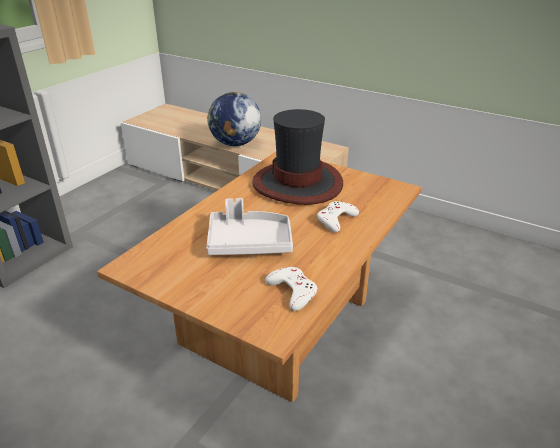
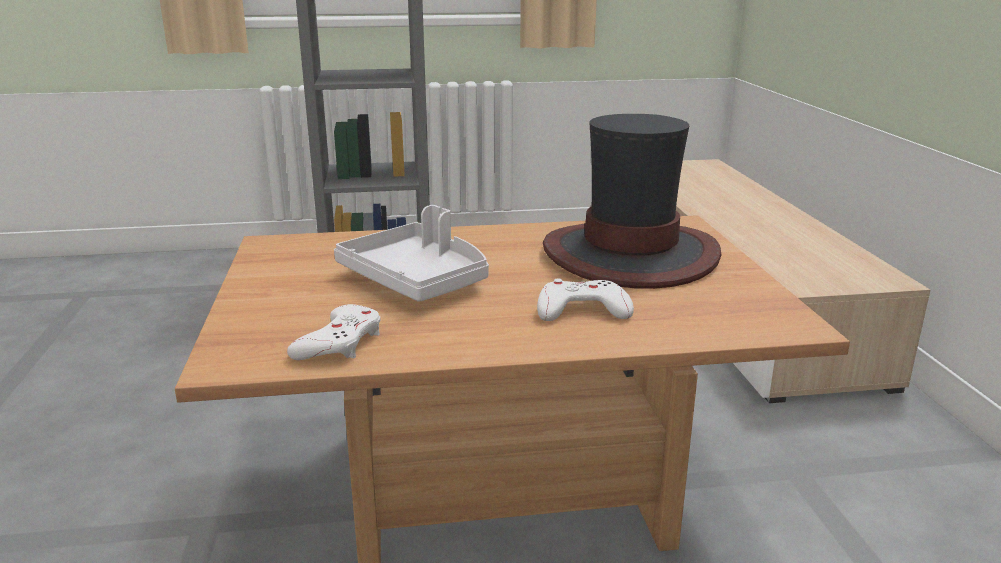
camera: 50 degrees right, 10 degrees down
(235, 144) = (727, 223): globe -> none

